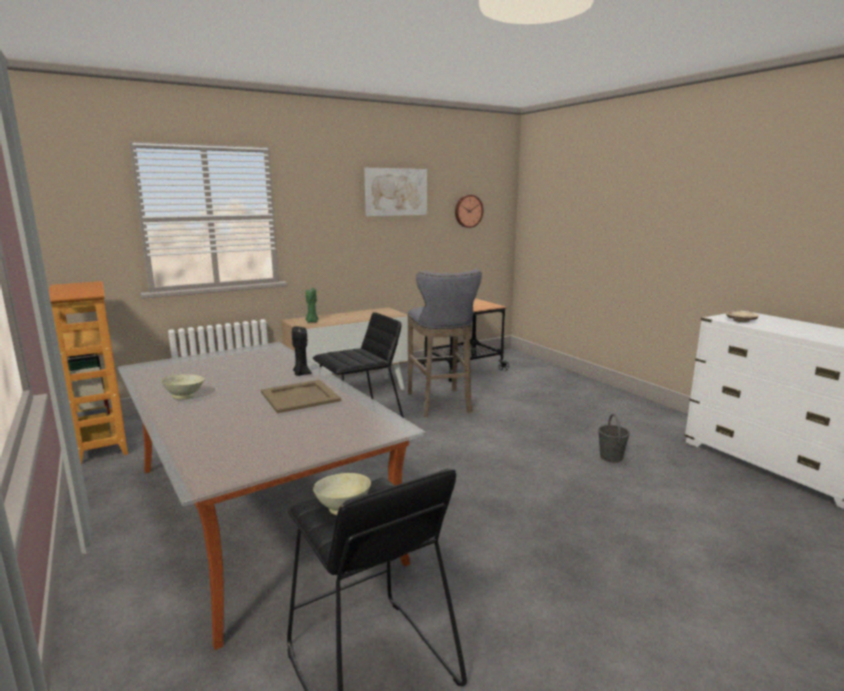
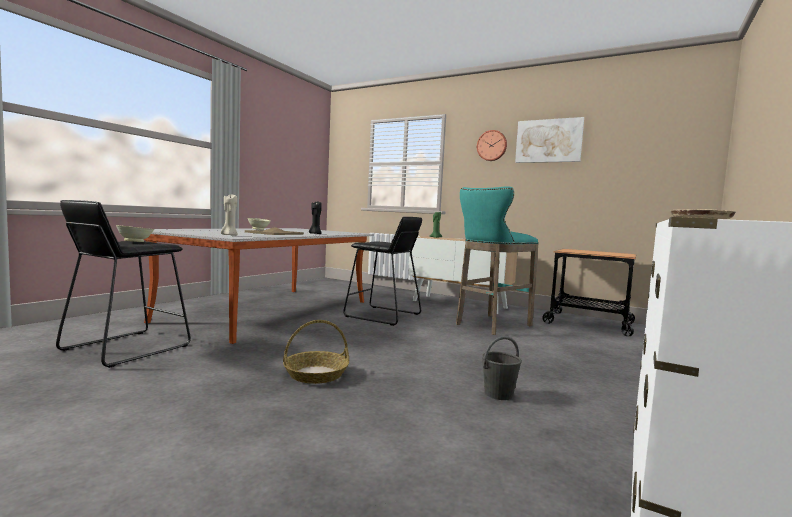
camera: 60 degrees right, 10 degrees down
(101, 442) = (314, 282): bookcase -> none
(364, 429) = (229, 235): none -> beige candle
(441, 404) = (490, 325): grey stool -> turquoise stool
(468, 211) = (640, 158): wall clock -> wall clock (492, 145)
(545, 525) = (315, 374): none -> basket

